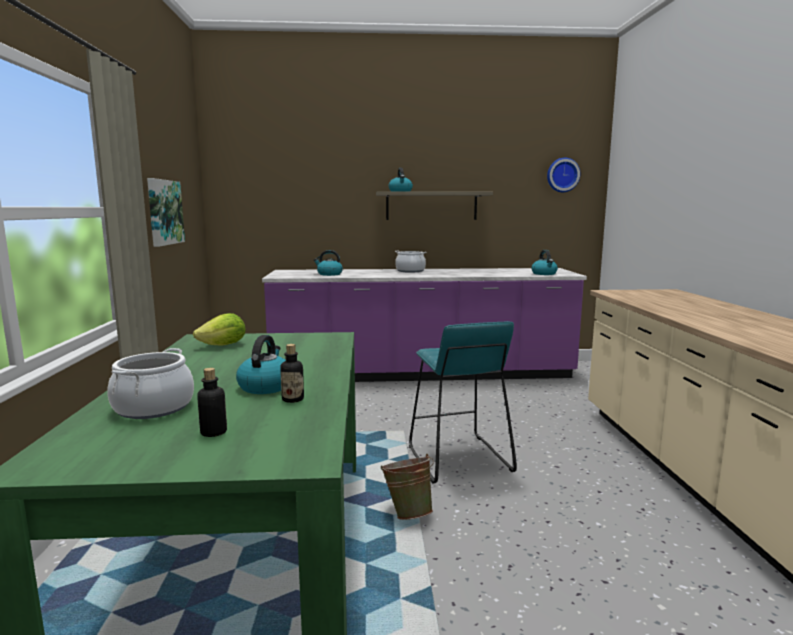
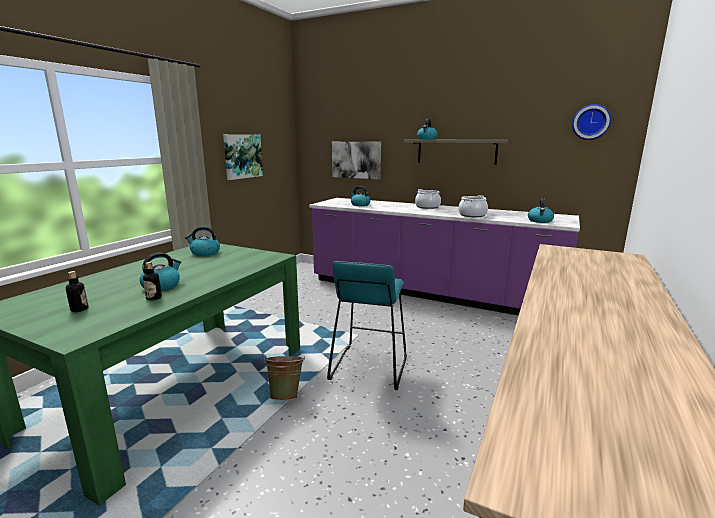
camera: 30 degrees right, 5 degrees up
(154, 407) = (91, 287): cooking pot -> cooking pot (472, 215)
(223, 345) = (204, 253): lettuce -> kettle
(302, 218) = (356, 160): none -> picture

